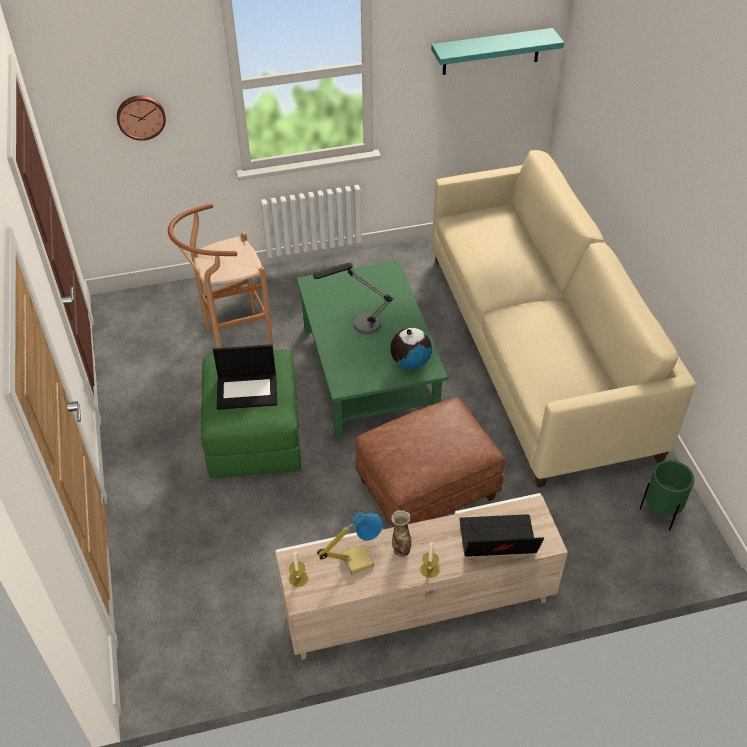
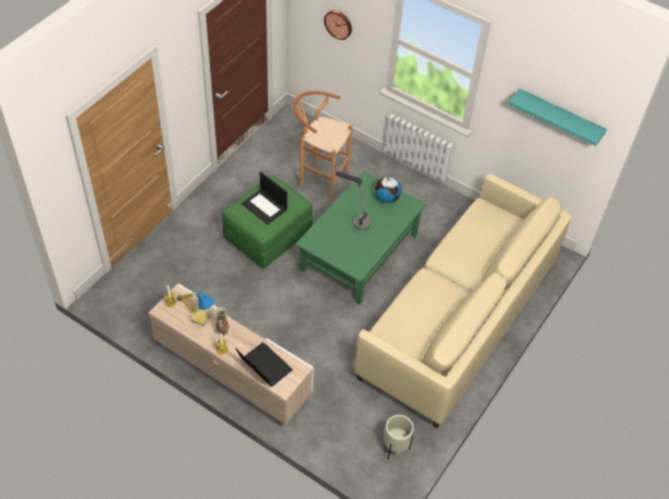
camera: 45 degrees right, 5 degrees up
(410, 362) = (354, 258): globe -> globe (387, 198)
(426, 490) = (305, 330): brown ottoman -> none
(660, 514) = (395, 448): green planter -> beige planter

